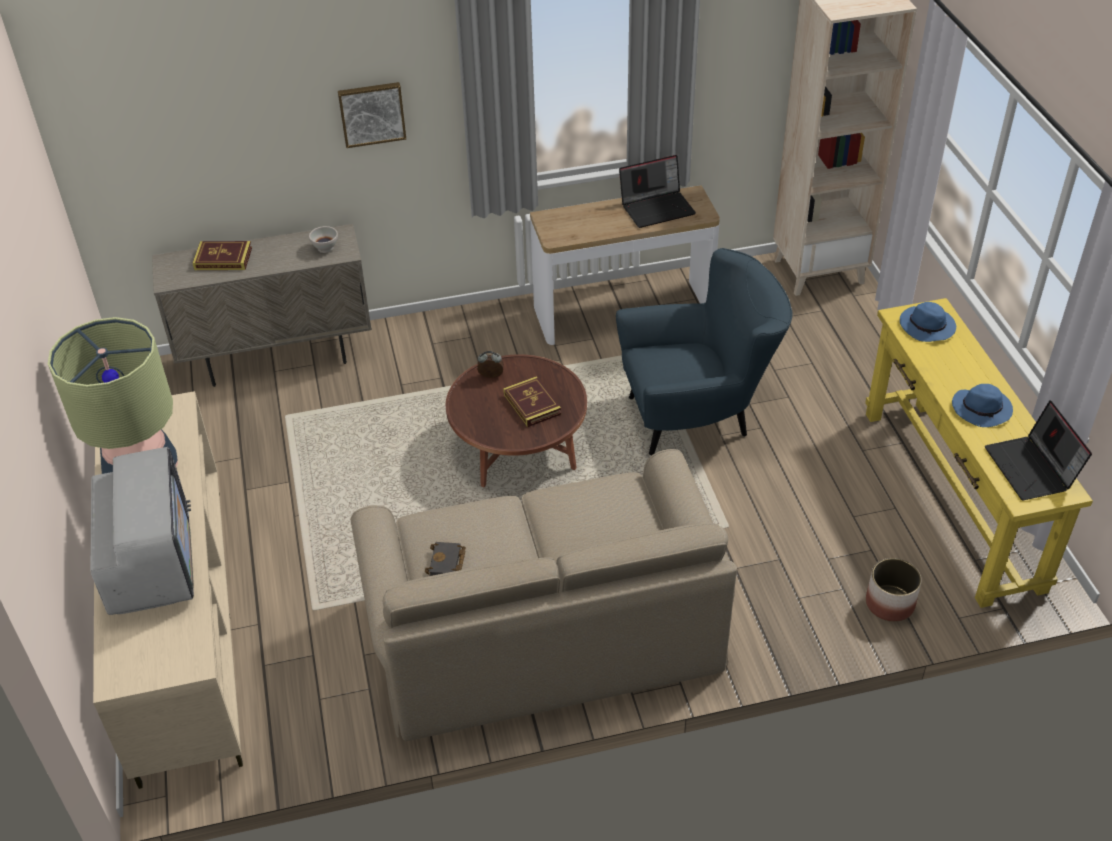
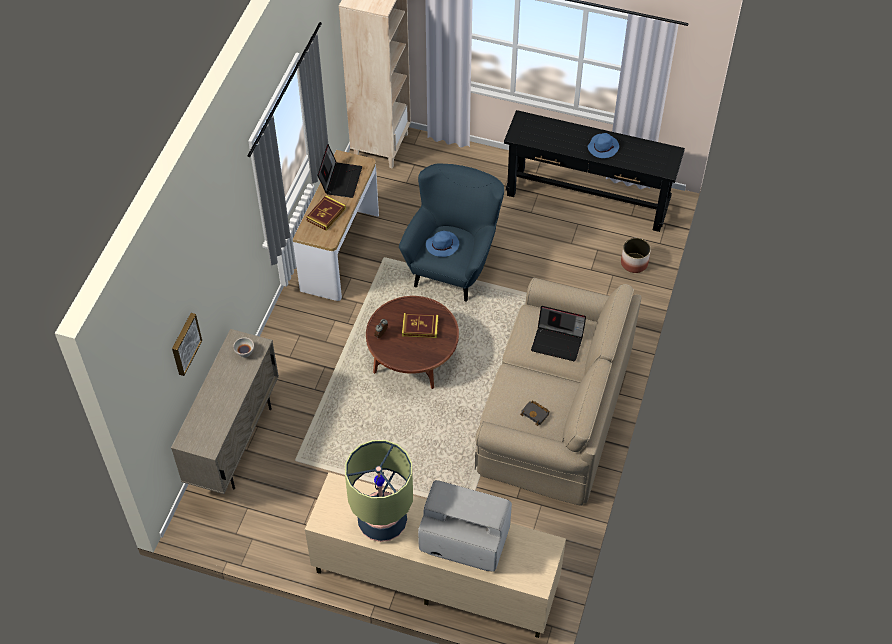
camera: 60 degrees left, 10 degrees up
(223, 259) = (210, 410): book -> book (326, 214)
(372, 113) = (226, 255): picture -> picture (184, 343)
(928, 327) = (532, 130): blue hat -> blue hat (443, 245)
(950, 498) = (587, 199): yellow console table -> black console table
(1032, 469) = (652, 155): laptop -> laptop (558, 342)

